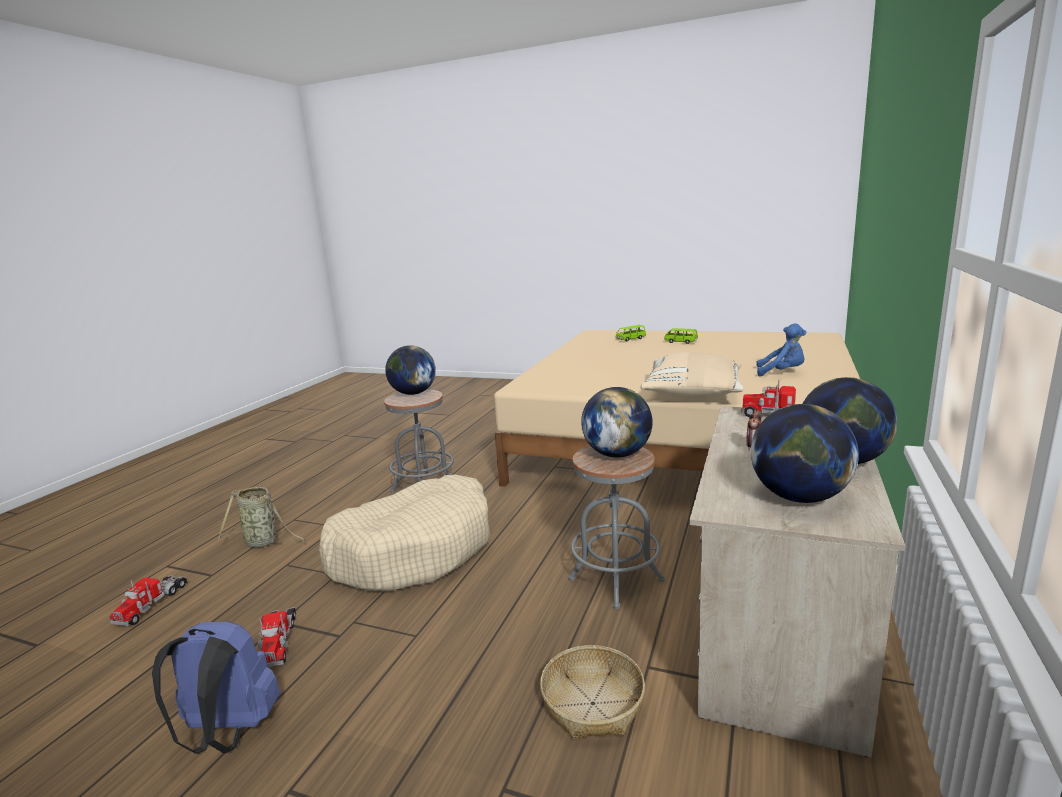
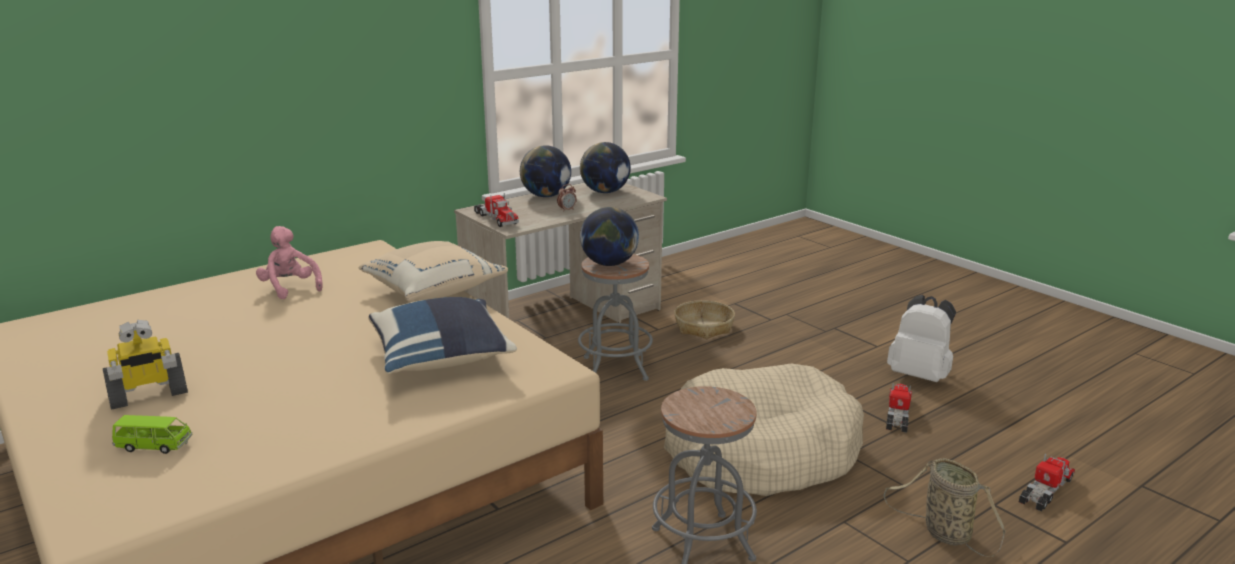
camera: 150 degrees left, 5 degrees up
(228, 733) = (919, 375): blue backpack -> white backpack
(413, 393) = (703, 418): globe -> none
(591, 375) = (442, 358): none -> blue pillow
(680, 342) = (148, 394): green toy car -> toy robot
(782, 372) = (290, 288): blue plush toy -> pink plush toy

